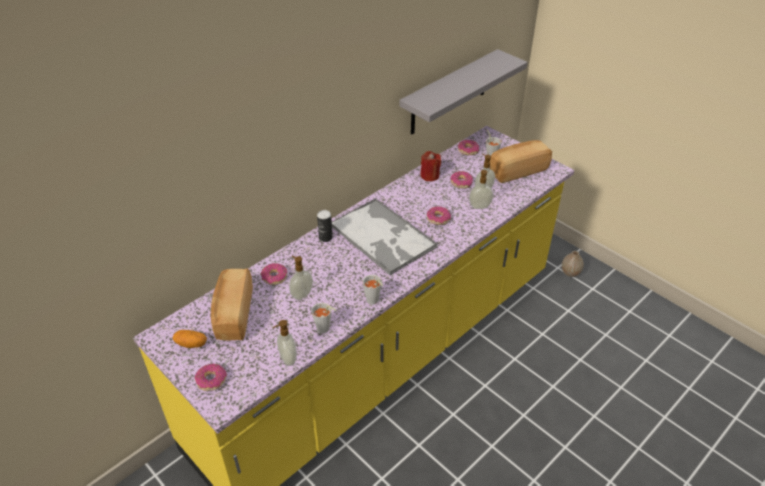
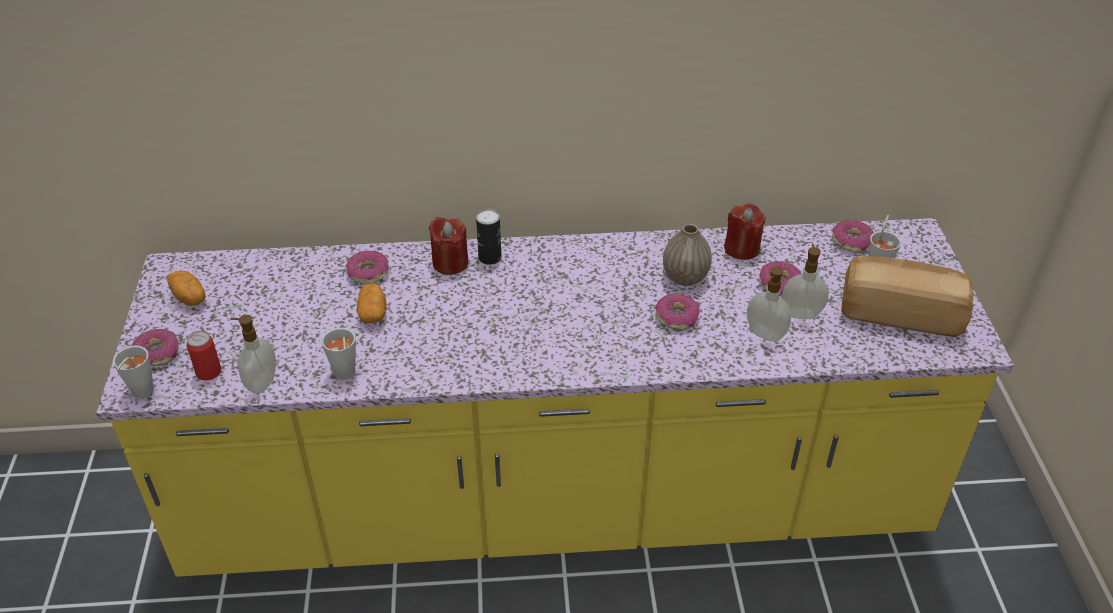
camera: 40 degrees right, 0 degrees up
(233, 314) = (270, 290): bread -> none
(253, 371) = (209, 372): none -> can
(301, 294) = (373, 313): soap dispenser -> potato
(309, 250) = (450, 263): none -> red candle
(373, 302) = (446, 378): grey cup -> grey cup (140, 394)
(383, 237) = (566, 299): tray -> none
(449, 93) = (845, 121): grey shelf -> none
(570, 273) = (993, 572): vase -> vase (685, 278)

